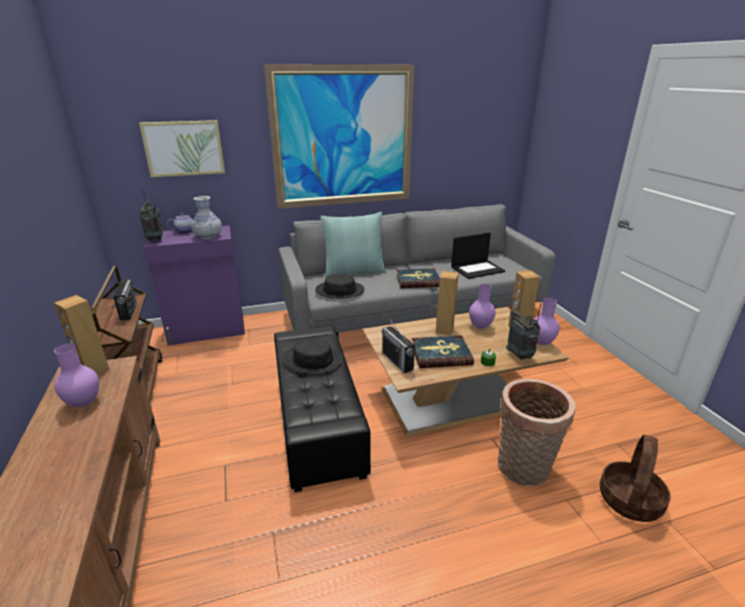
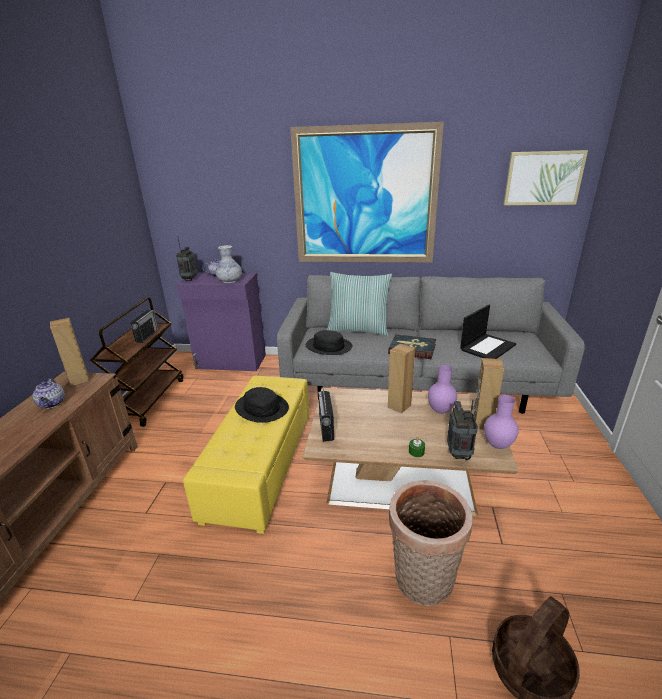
camera: 25 degrees right, 0 degrees up
(84, 402) = (52, 403): purple vase -> teapot
(184, 148) = (221, 203): picture -> picture (543, 178)
(318, 420) = (261, 465): black ottoman -> yellow ottoman
(441, 354) = (374, 431): book -> none
(477, 269) = (487, 347): laptop -> laptop turned 45 degrees counterclockwise

